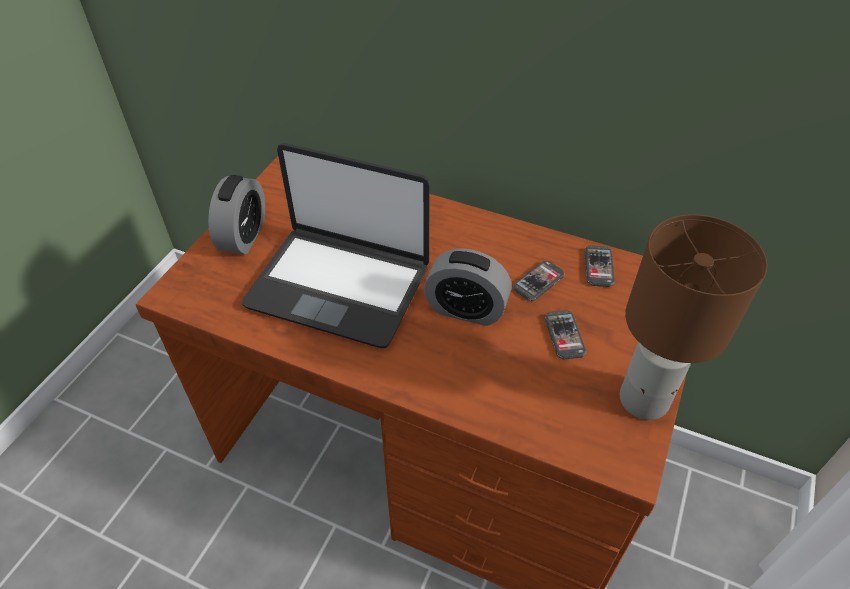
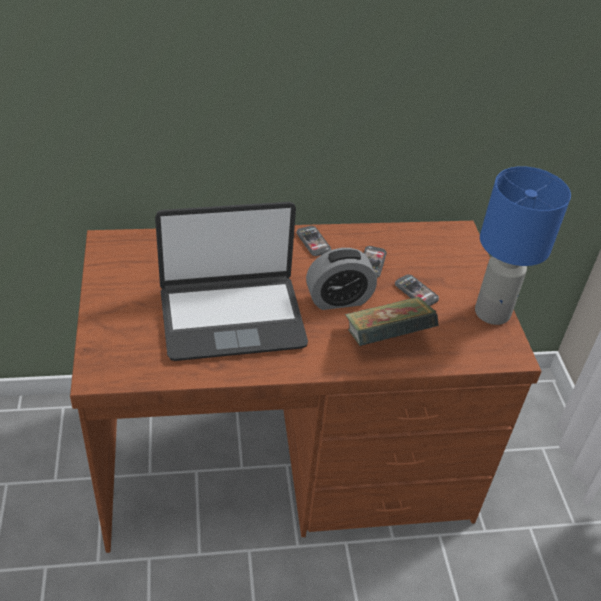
camera: 35 degrees left, 5 degrees down
(243, 236) = (118, 309): alarm clock -> none
(483, 377) = (386, 339): none -> book
(599, 267) = (403, 239): phone -> phone (313, 242)
(644, 399) = (492, 312): brown table lamp -> blue table lamp

